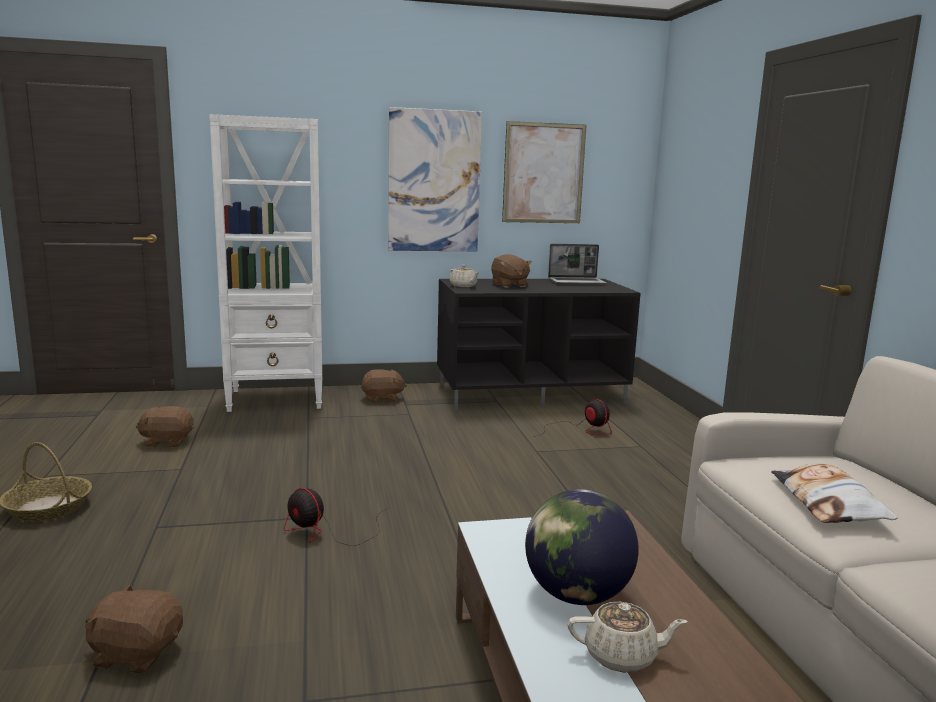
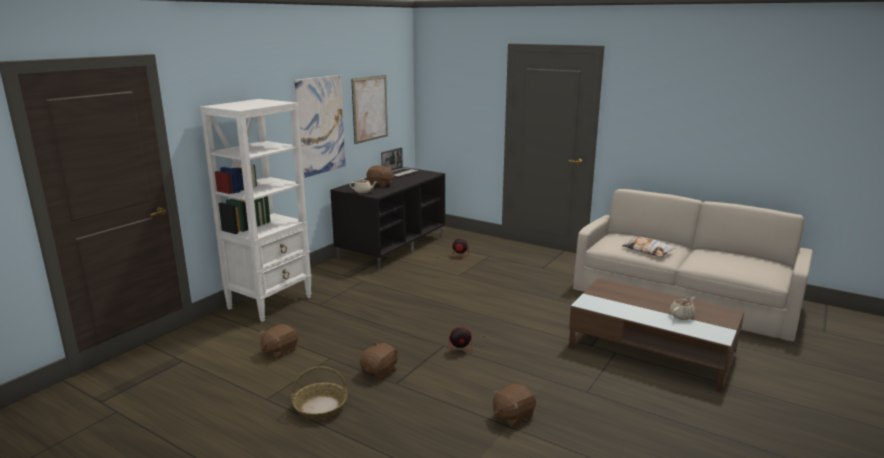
camera: 45 degrees left, 5 degrees up
(382, 399) = (329, 278): brown plush toy -> brown plush toy (380, 371)
(576, 595) = (643, 308): globe -> none

